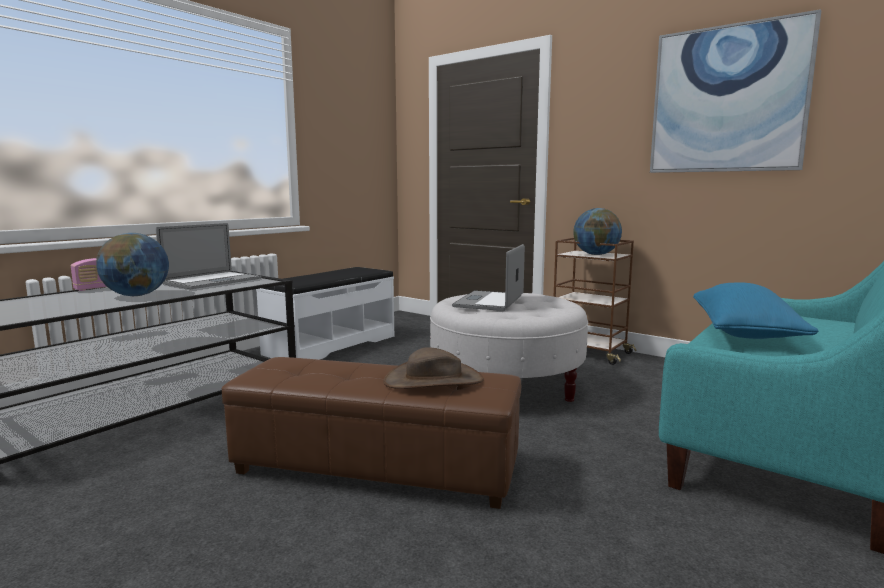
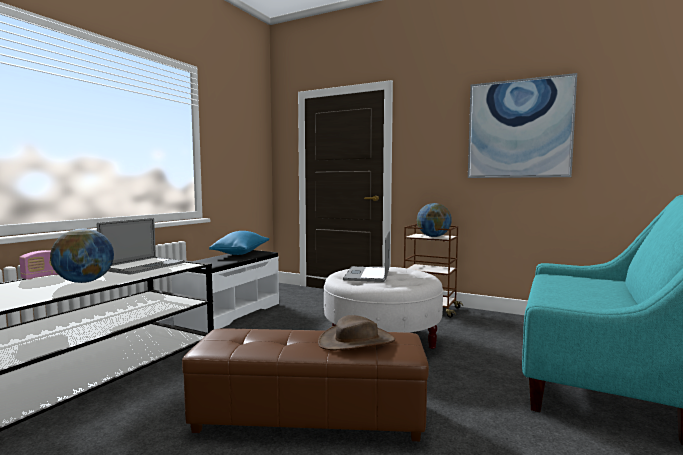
camera: 10 degrees left, 5 degrees down
(744, 333) = (561, 292): blue pillow -> blue pillow (241, 253)

